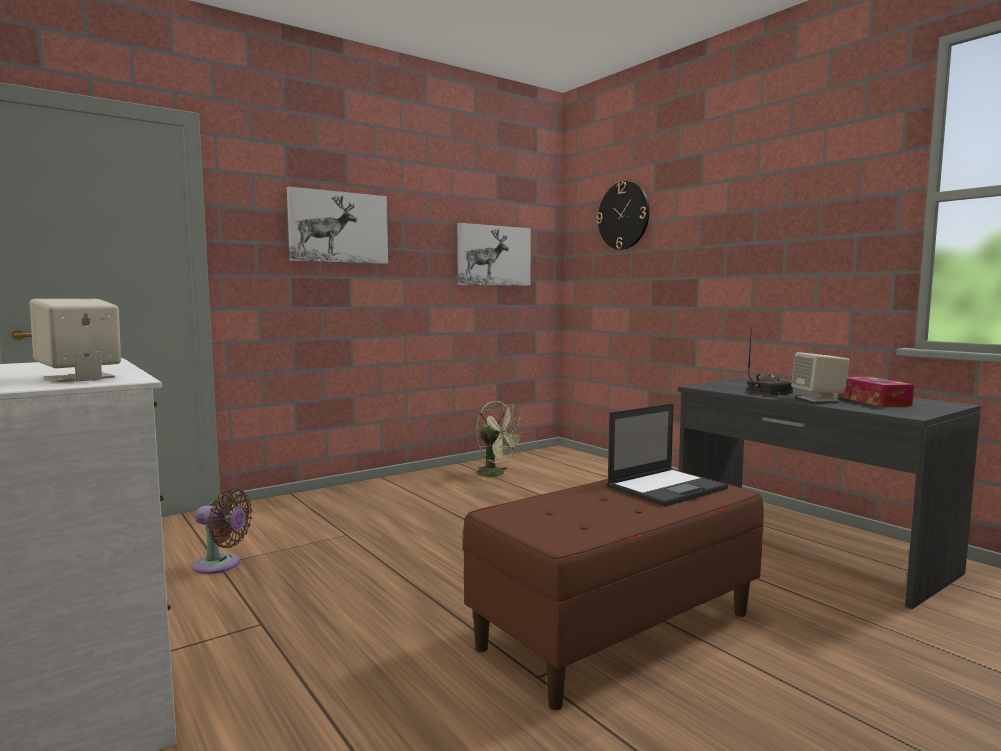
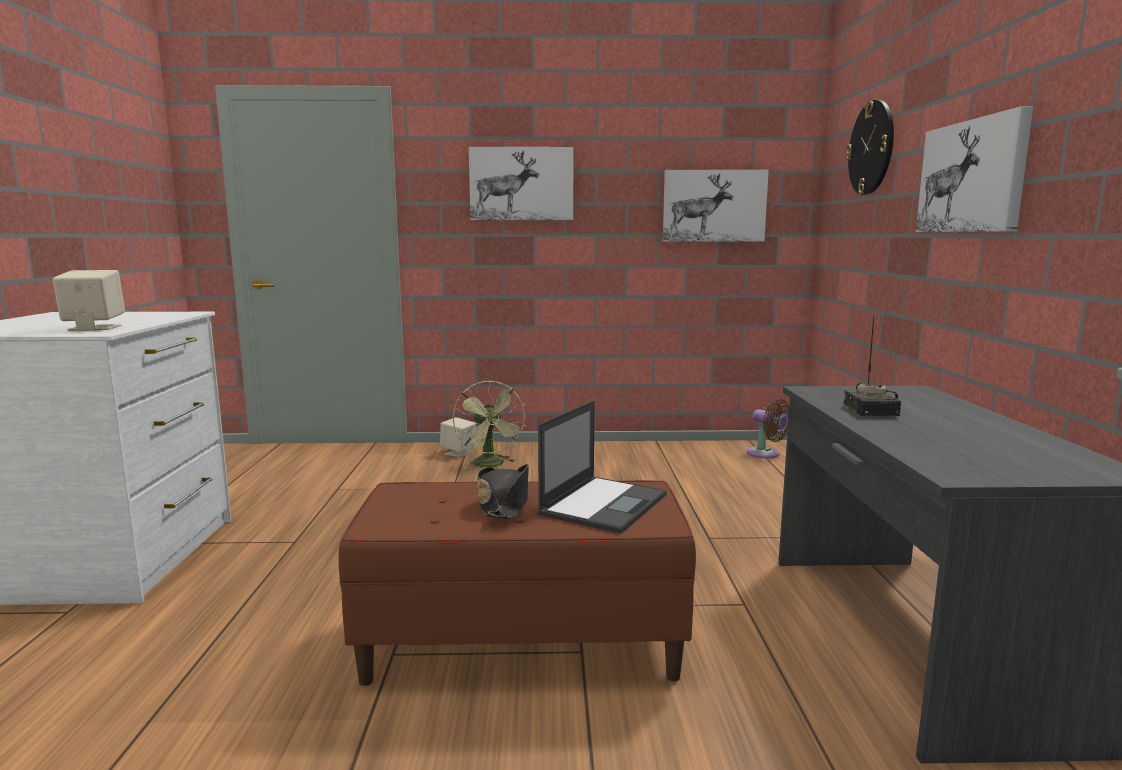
camera: 35 degrees right, 5 degrees up
(221, 565) = (337, 490): brown fan -> brown fan (766, 454)
(496, 474) = (675, 459): green fan -> green fan (491, 465)
(606, 503) = (504, 503): none -> black hat
(667, 487) = (604, 504): laptop -> laptop turned 60 degrees counterclockwise
(739, 237) = (972, 176): none -> picture
(818, 399) = (908, 430): beige speaker -> beige speaker (458, 453)
(874, 401) = (989, 446): tissue box -> none

